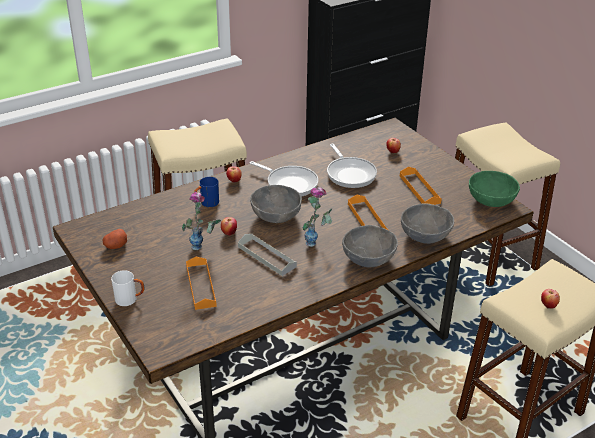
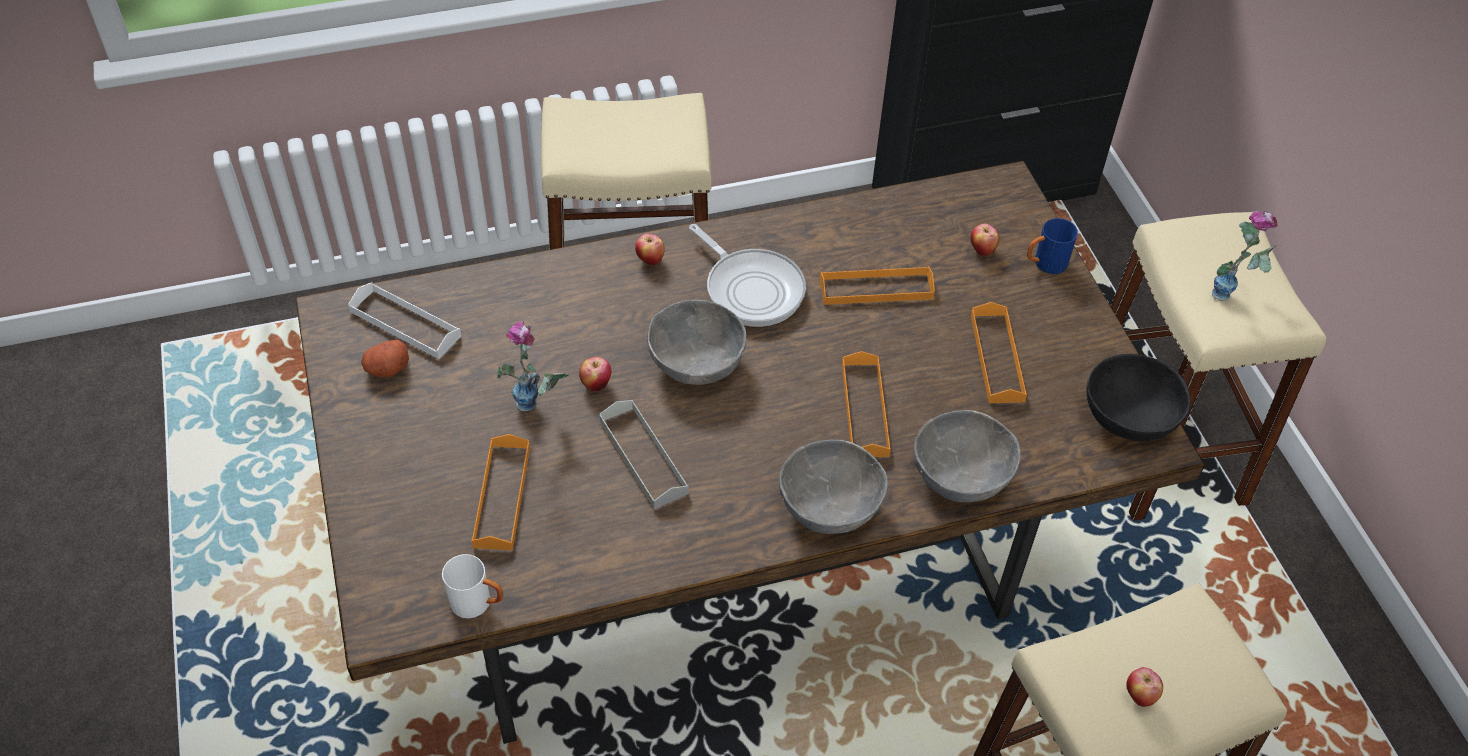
camera: 15 degrees right, 15 degrees up
(117, 226) = (405, 324): none -> white tray
(130, 299) = (371, 497): white mug -> white mug (478, 603)
(206, 204) = (580, 305): blue mug -> blue mug (1044, 264)
(318, 242) = (750, 445): vase -> vase (1233, 295)
(350, 174) = (876, 289): frying pan -> orange tray
(490, 200) = (1129, 416): green bowl -> black bowl

